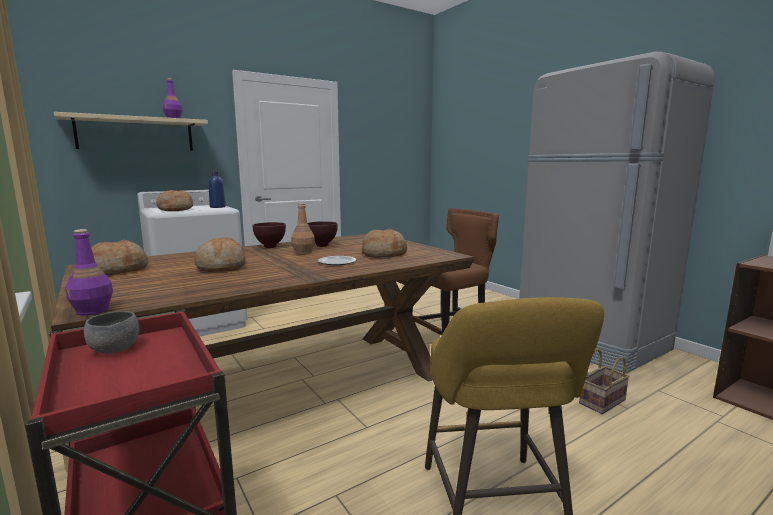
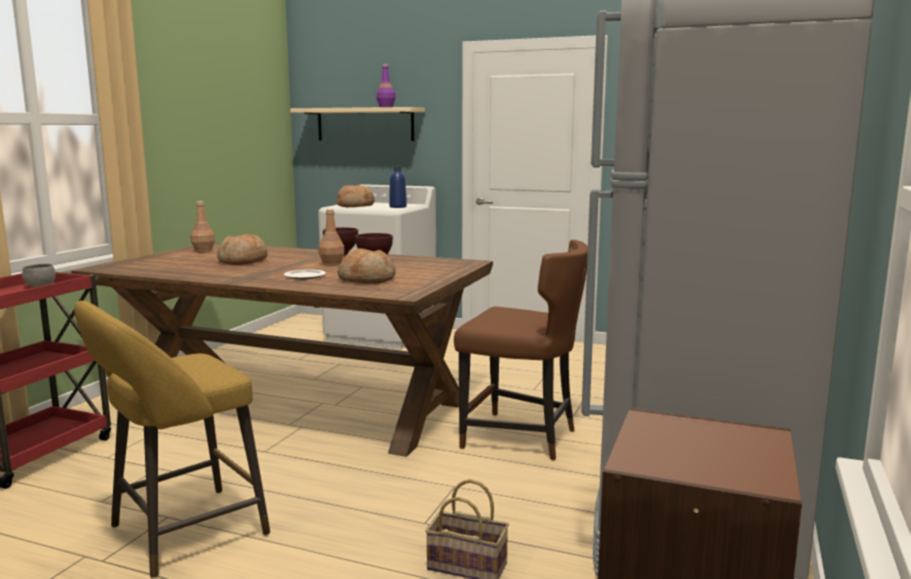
camera: 55 degrees right, 0 degrees up
(93, 311) = (102, 268): purple bottle -> none
(118, 270) = (203, 251): bread -> brown bottle

